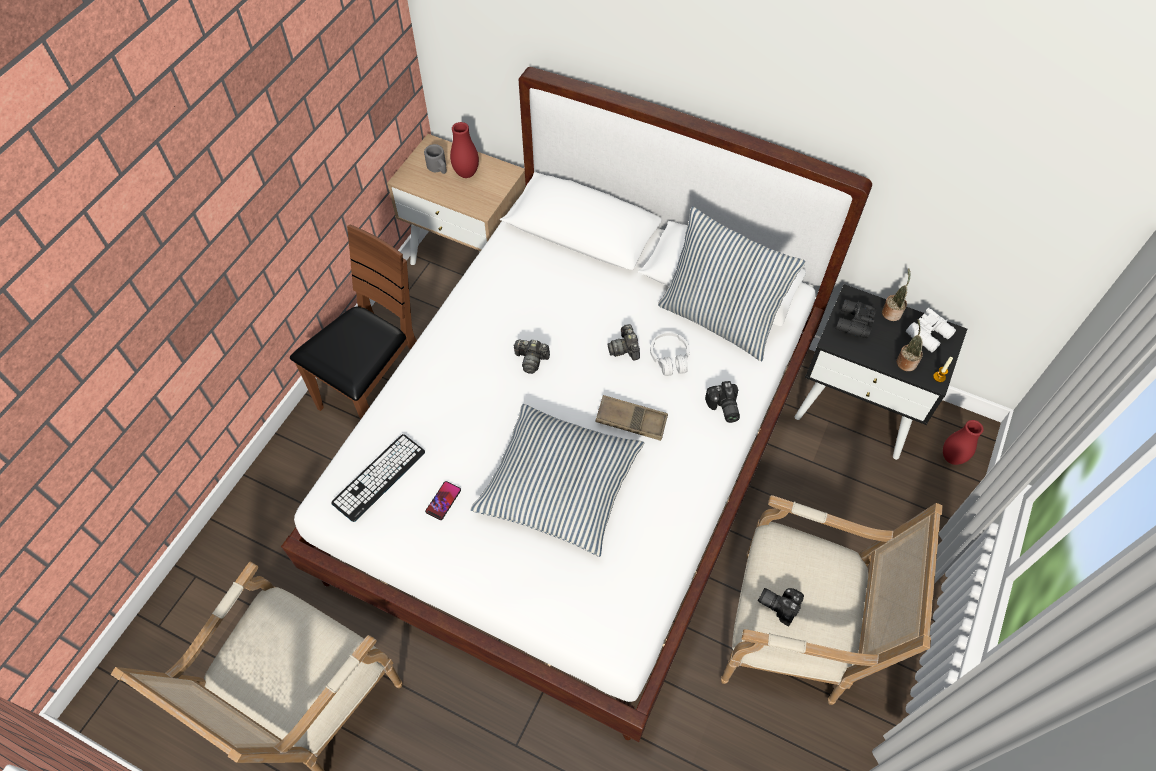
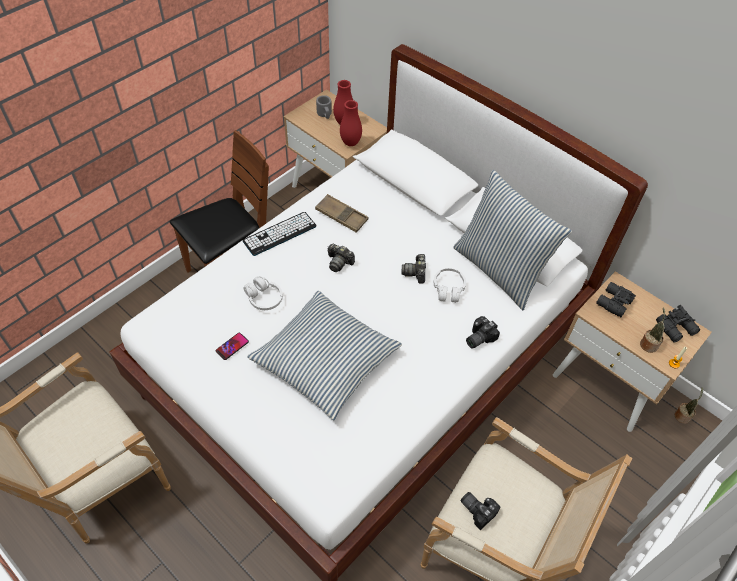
camera: 15 degrees right, 5 degrees down
(379, 477) = (191, 316): keyboard -> keyboard (280, 234)
(459, 430) = (264, 298): none -> white headphones
(631, 420) = (400, 327): brown tray -> brown tray (341, 216)
(723, 408) = (478, 337): camera -> camera turned 45 degrees clockwise
(858, 408) = (608, 382): black nightstand -> beige nightstand
(891, 312) = (649, 302): potted plant -> potted plant (682, 415)
(930, 335) = (676, 328): white binoculars -> black binoculars
(952, 457) = (678, 443): red vase -> red vase (350, 143)

